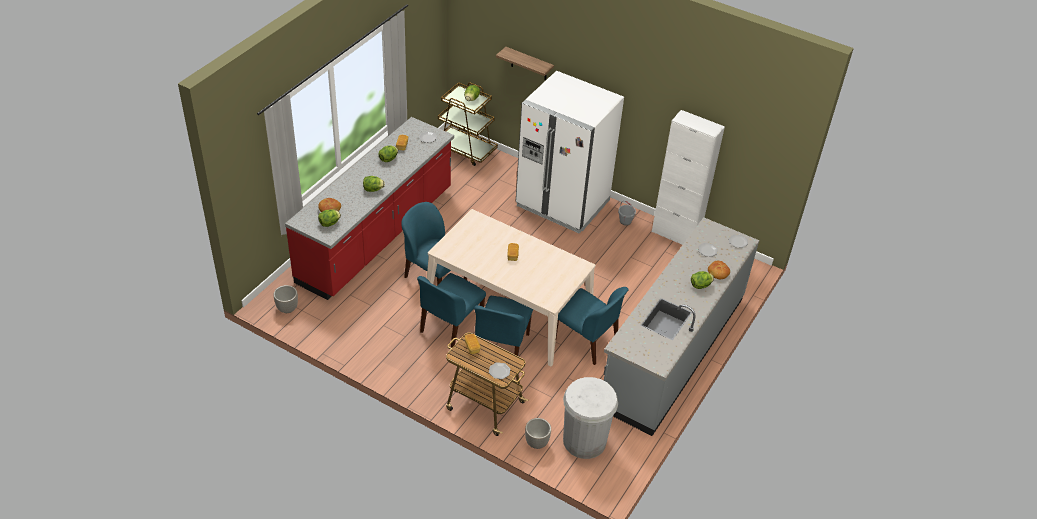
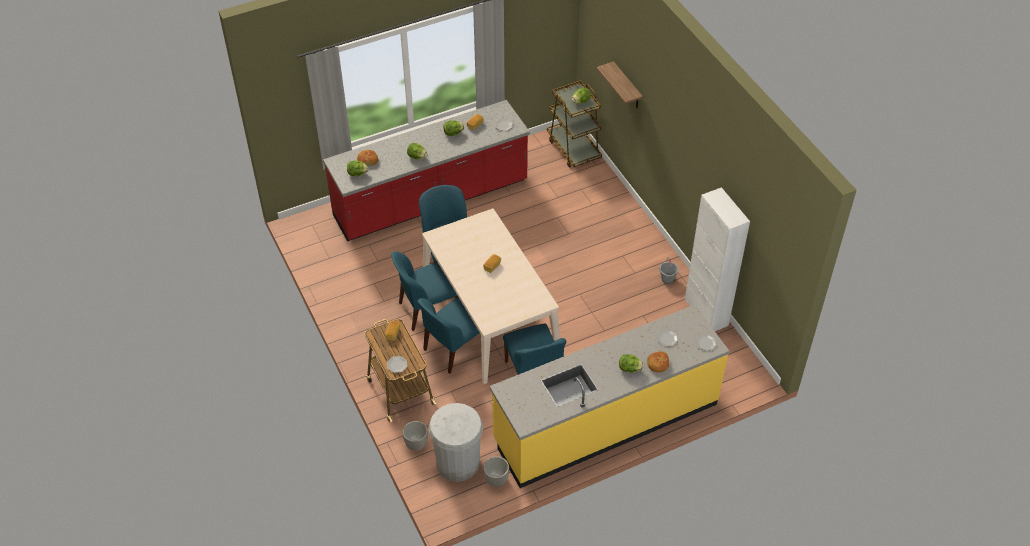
camera: 35 degrees right, 5 degrees up
(287, 308) = (310, 235): planter -> planter (496, 480)
(562, 203) = (621, 237): white fridge -> none
(672, 351) = (605, 421): grey counter -> yellow counter

